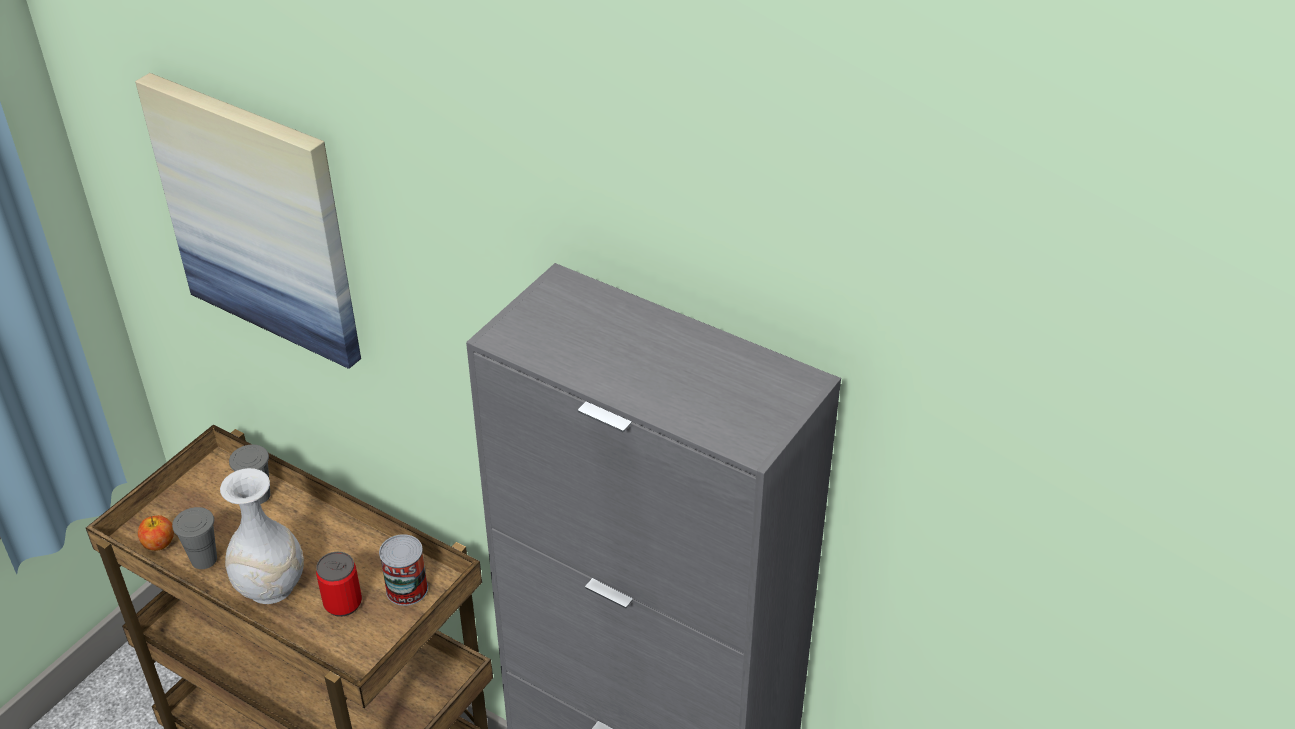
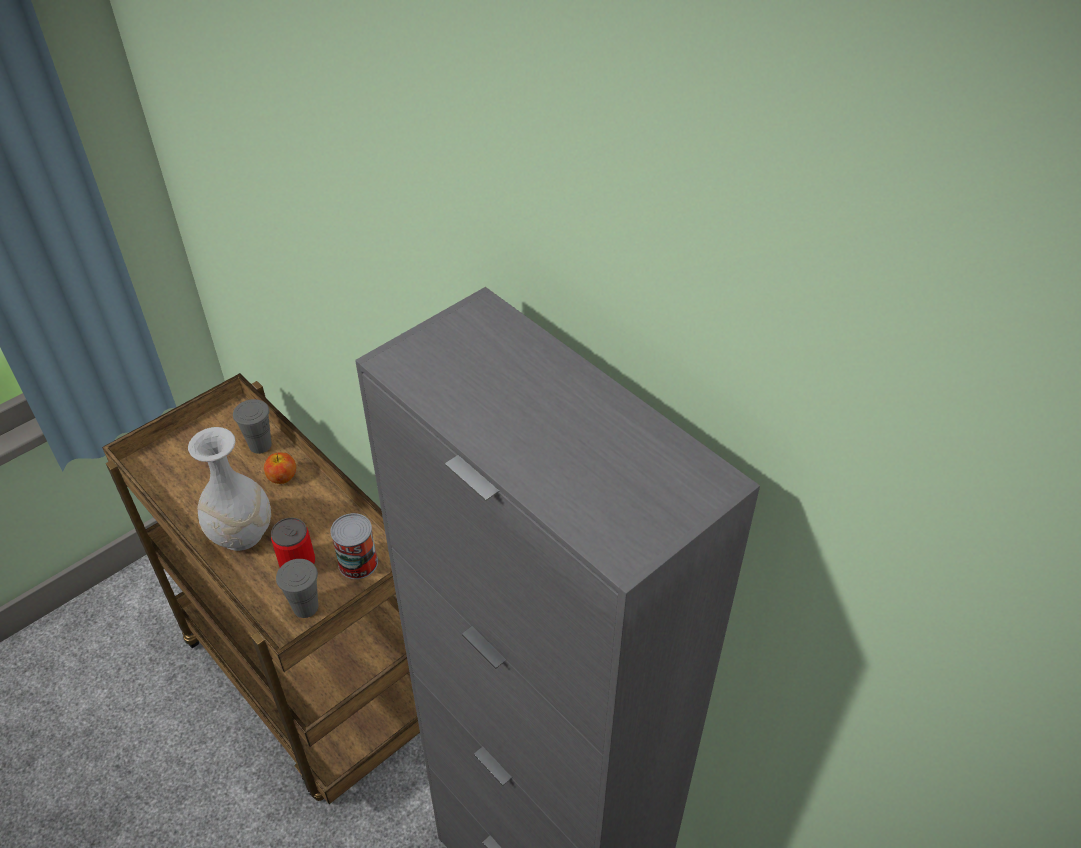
camera: 15 degrees right, 5 degrees up
(159, 543) = (163, 473): apple -> apple (282, 477)
(204, 559) = (195, 496): grey cup -> grey cup (305, 607)
(258, 219) = (262, 193): picture -> none

